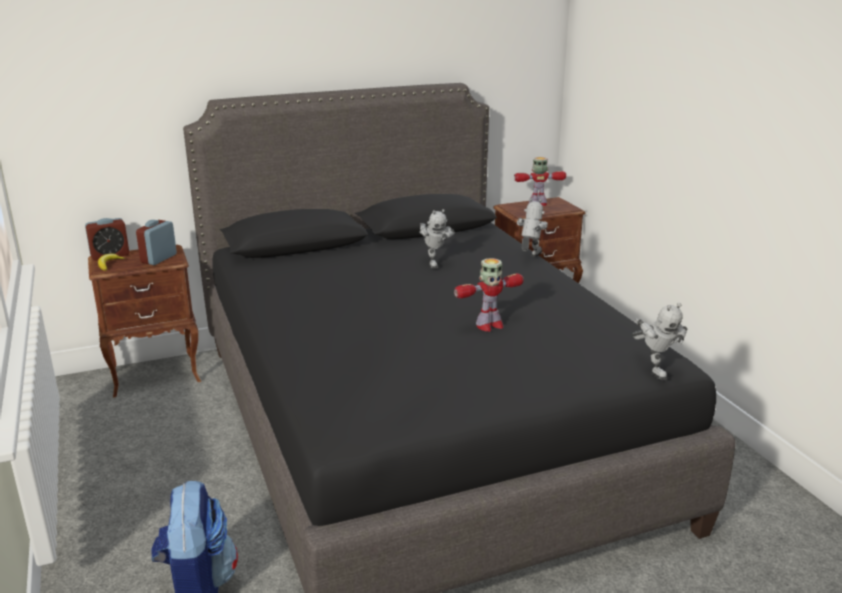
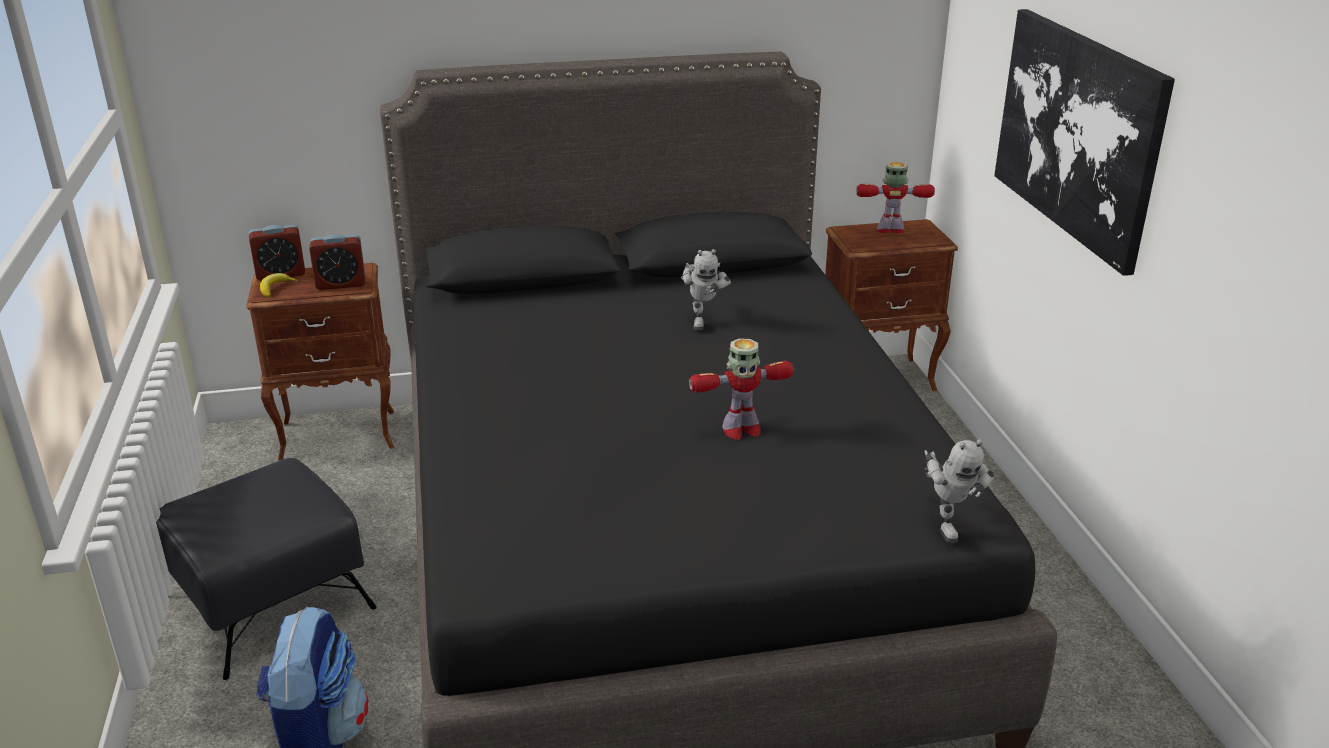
camera: 10 degrees right, 5 degrees up
(130, 495) = (267, 602): none -> black ottoman
(159, 259) = (341, 284): alarm clock -> alarm clock turned 135 degrees counterclockwise
(529, 257) = (841, 322): toy robot -> none
(679, 117) = (1077, 133): none -> picture

